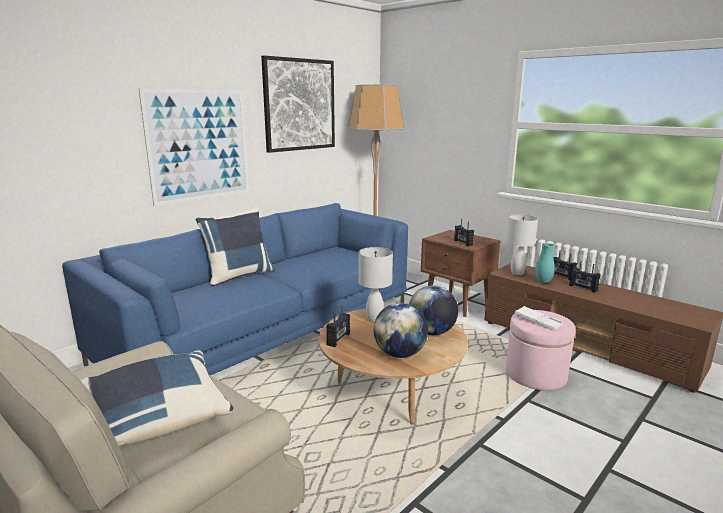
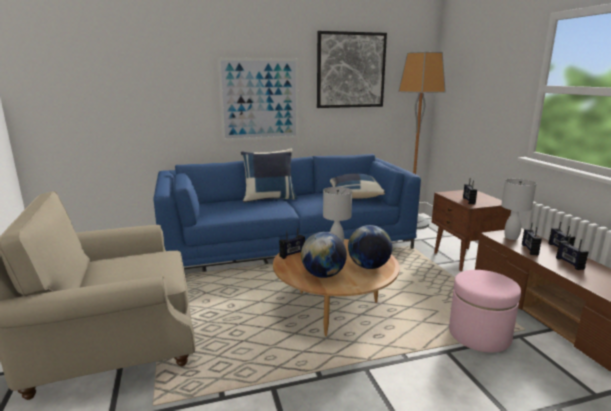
camera: 30 degrees right, 0 degrees up
(156, 418) = (119, 267): blue pillow -> blue pillow (354, 196)
(538, 321) = (479, 281): white tray -> none
(543, 282) = (529, 250): turquoise vase -> radio

